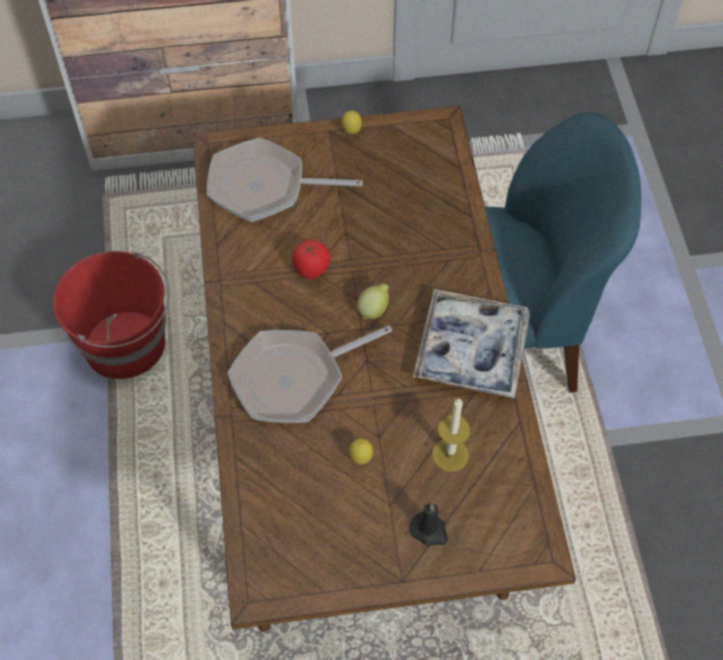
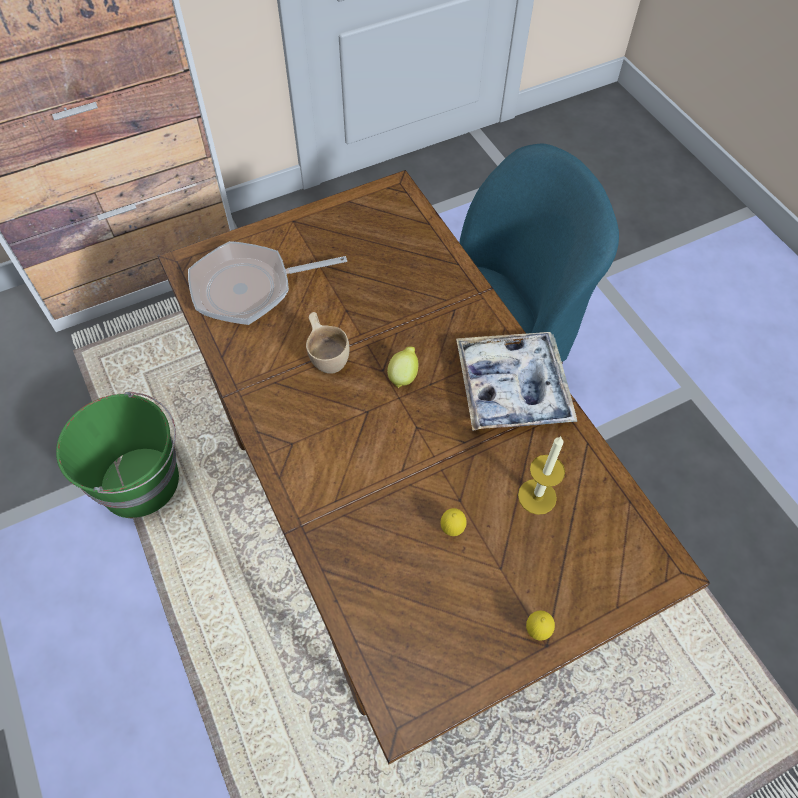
camera: 20 degrees left, 0 degrees up
(127, 345) = (142, 481): red bucket -> green bucket
(295, 379) = (353, 467): frying pan -> none
(312, 270) = (327, 354): tomato -> beige cup
(351, 132) = (314, 216): lemon -> lemon (537, 630)
(429, 530) = (551, 582): black candle -> none

